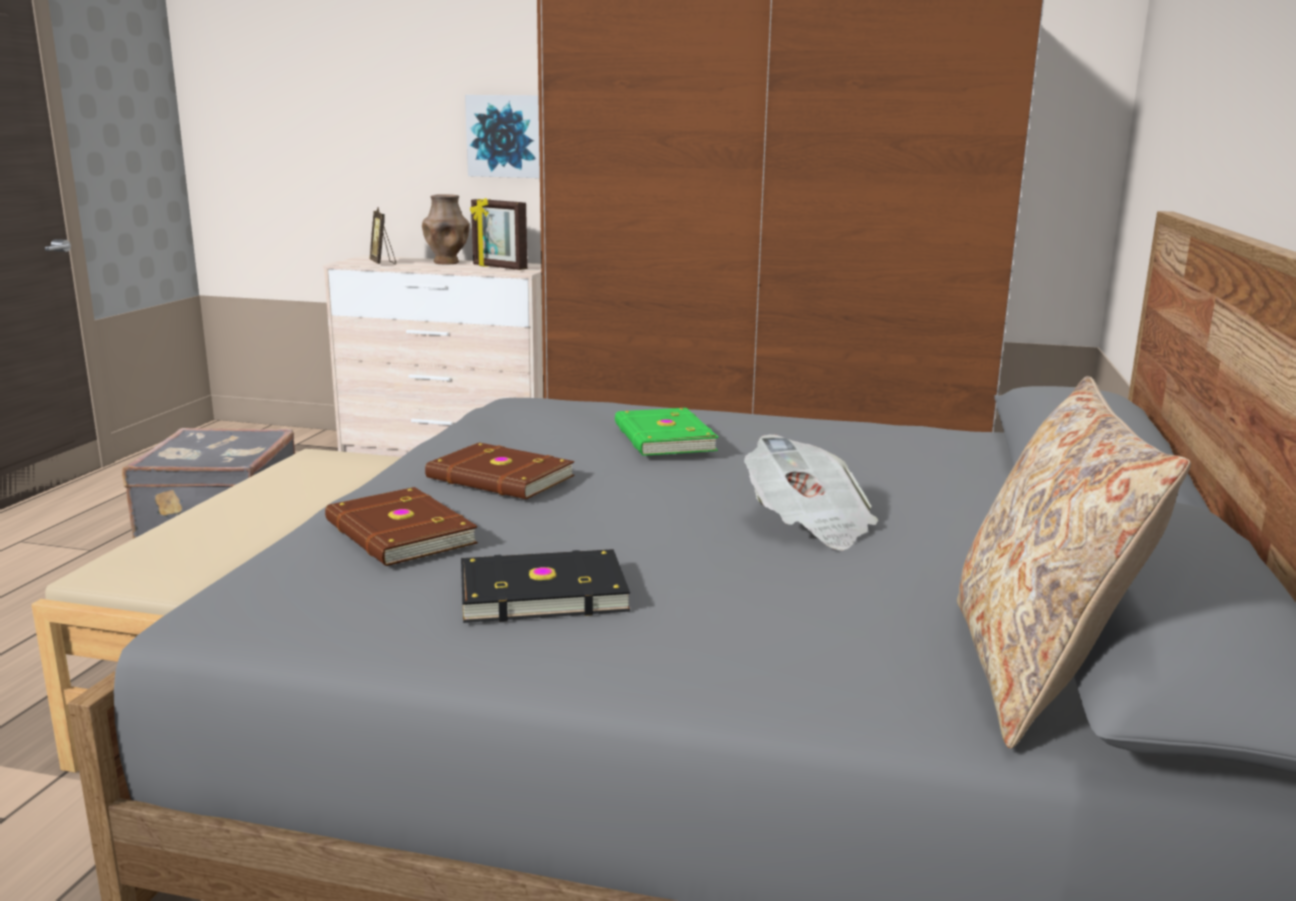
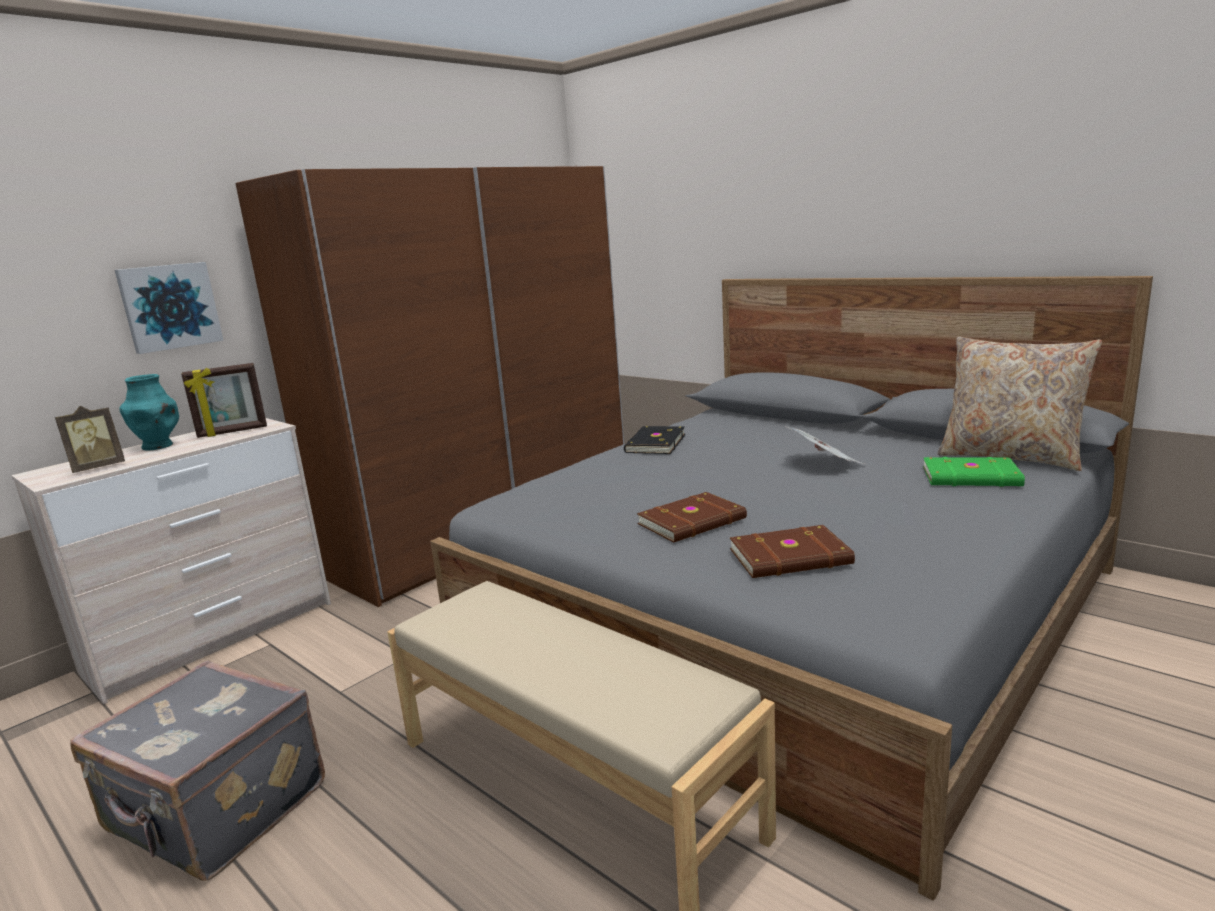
camera: 60 degrees left, 0 degrees up
(383, 263) = (98, 467): picture frame -> picture frame turned 45 degrees counterclockwise
(447, 262) = (158, 446): brown vase -> turquoise vase
(541, 592) = (903, 529): black book -> black book (654, 444)
(662, 438) = (664, 470): green book -> green book (972, 477)

